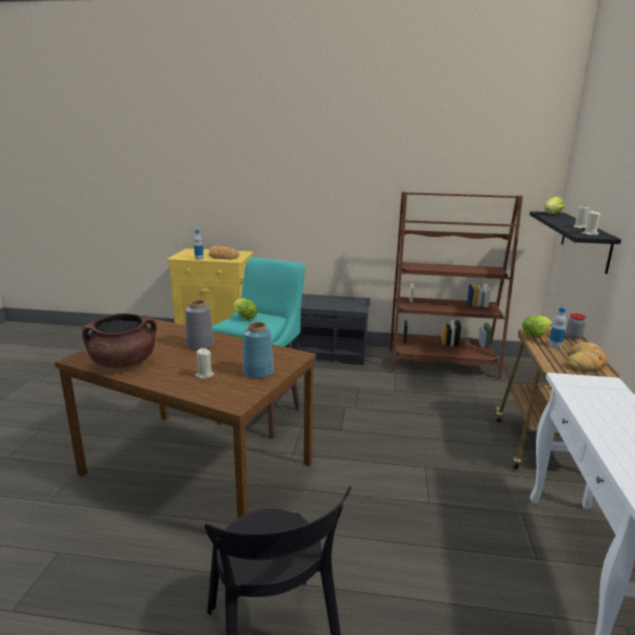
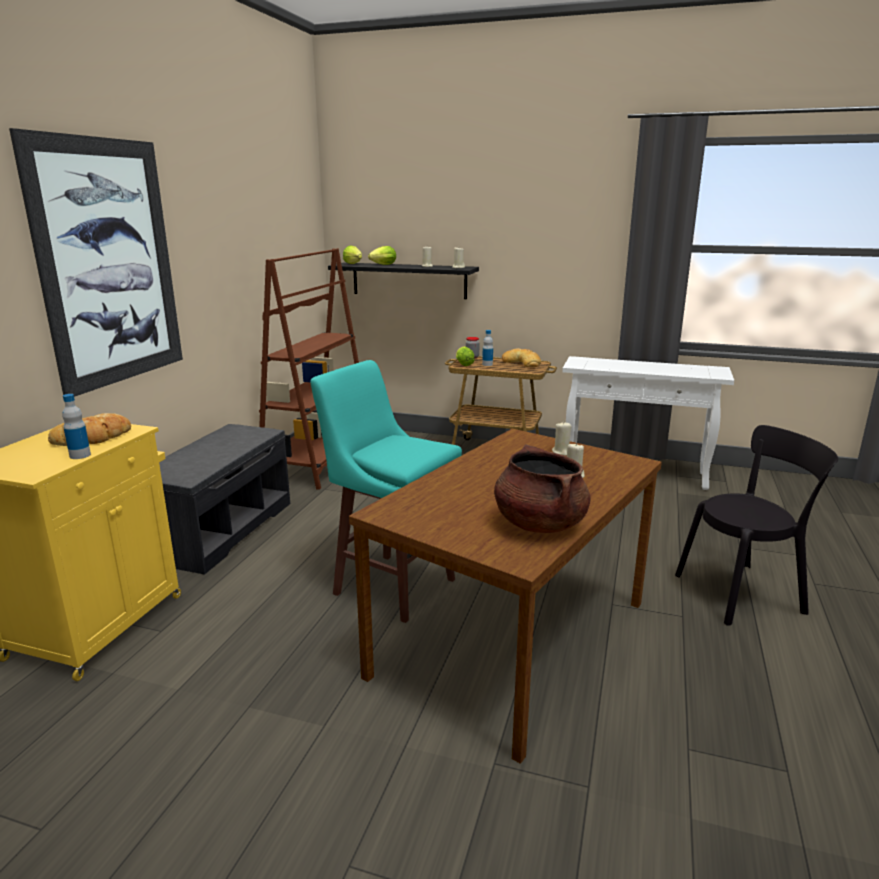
camera: 80 degrees left, 0 degrees up
(199, 345) = (478, 480): grey vase -> none
(243, 317) = (387, 453): lettuce -> lettuce (382, 265)
(258, 372) = (562, 452): blue vase -> beige candle
(292, 178) = (109, 263): none -> picture

